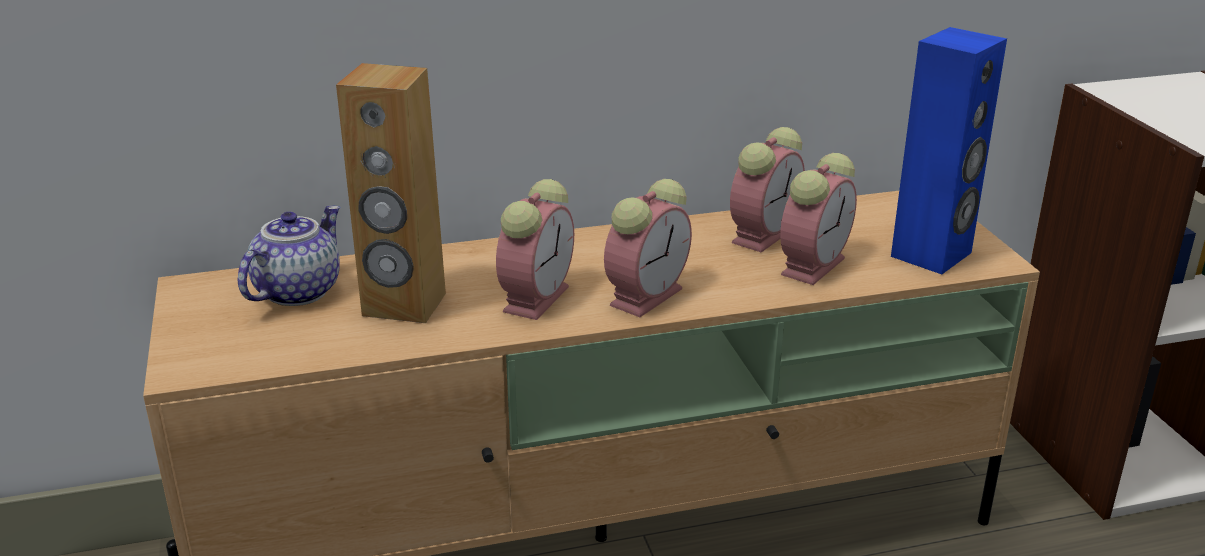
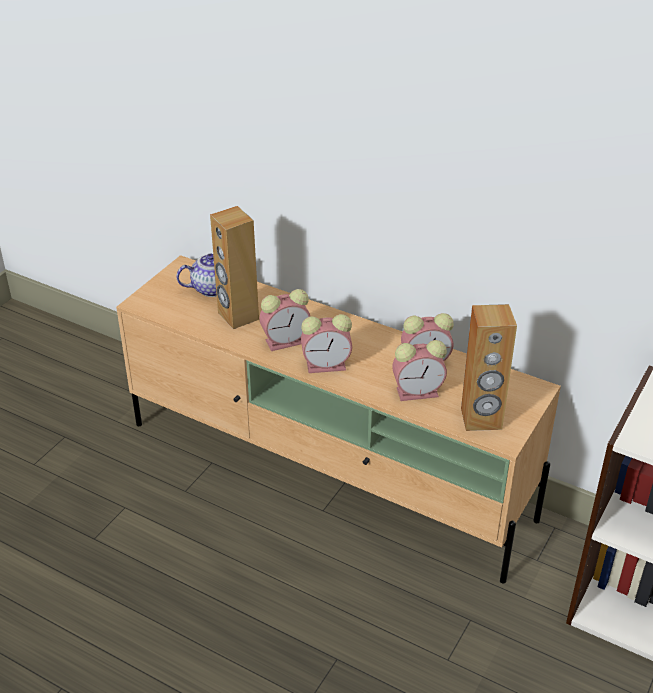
camera: 45 degrees right, 10 degrees up
(932, 255) = (481, 419): blue speaker -> brown speaker

